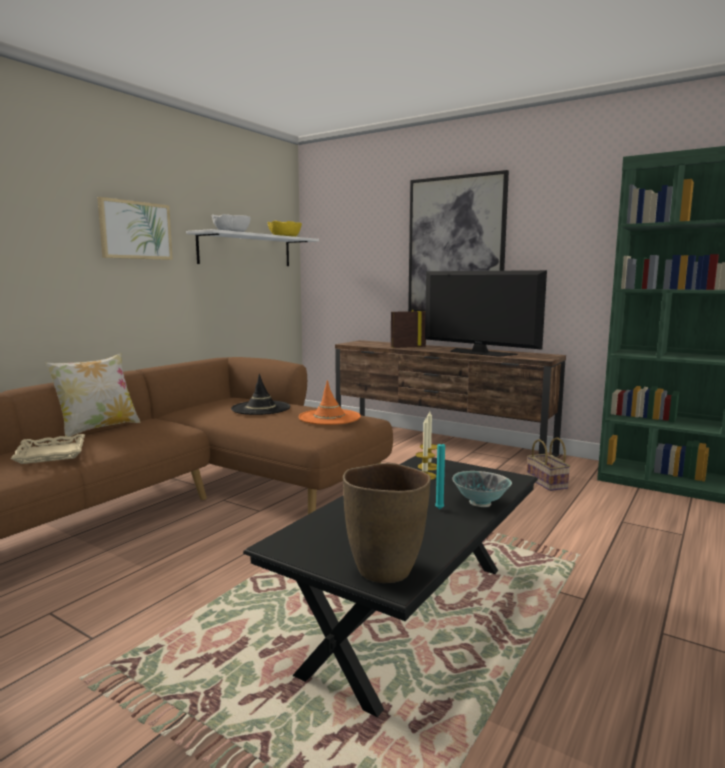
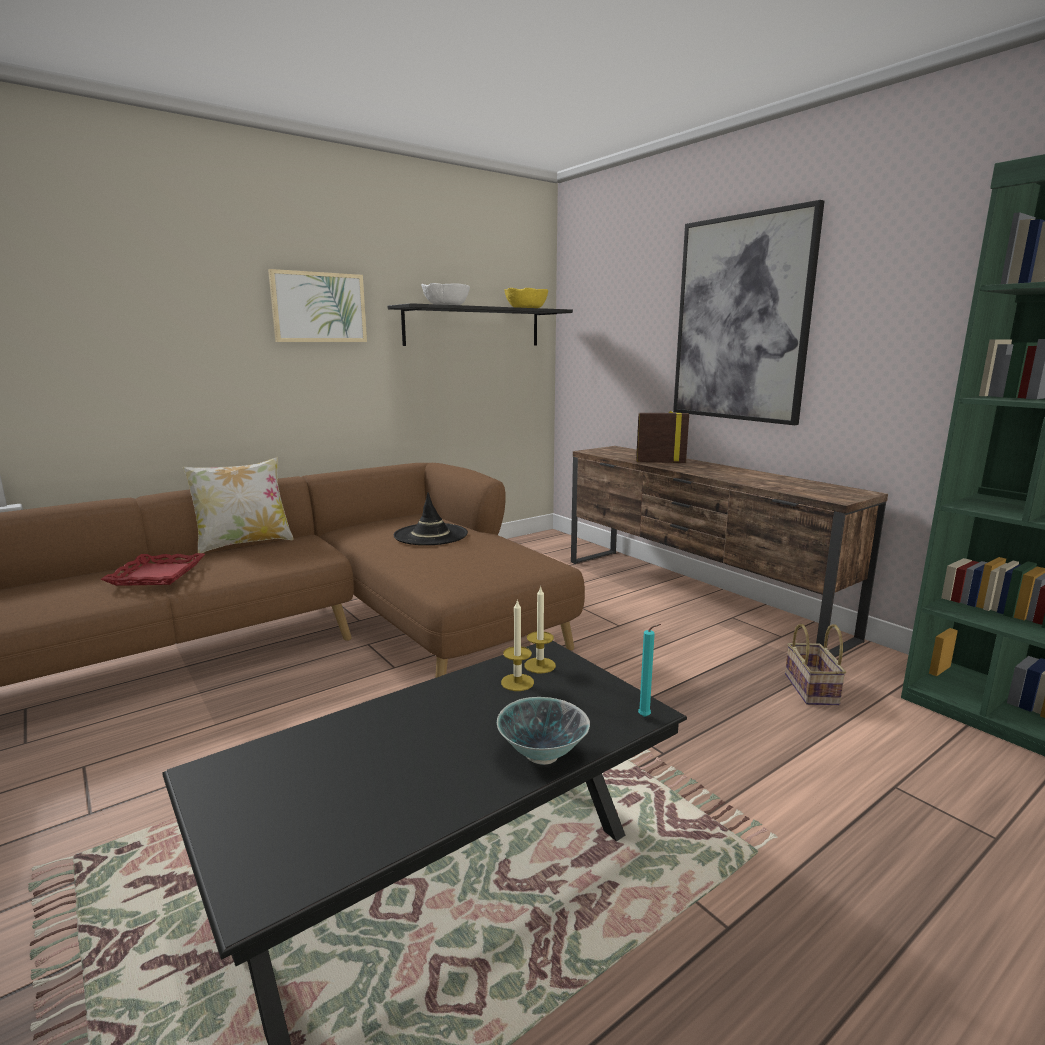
camera: 20 degrees right, 5 degrees up
(52, 454) = (157, 575): beige tray -> red tray
(246, 250) = (473, 327): white shelf -> black shelf
(329, 417) = (496, 559): orange hat -> none
(384, 570) = (275, 861): brown vase -> none
(441, 509) = (475, 754): turquoise candle -> turquoise candle (646, 717)
(479, 353) = (751, 480): television -> none

